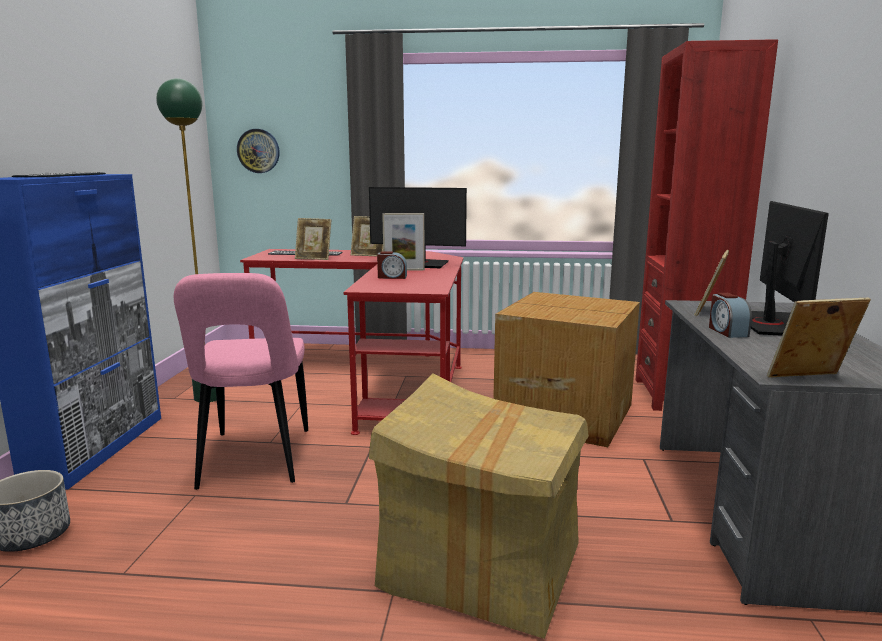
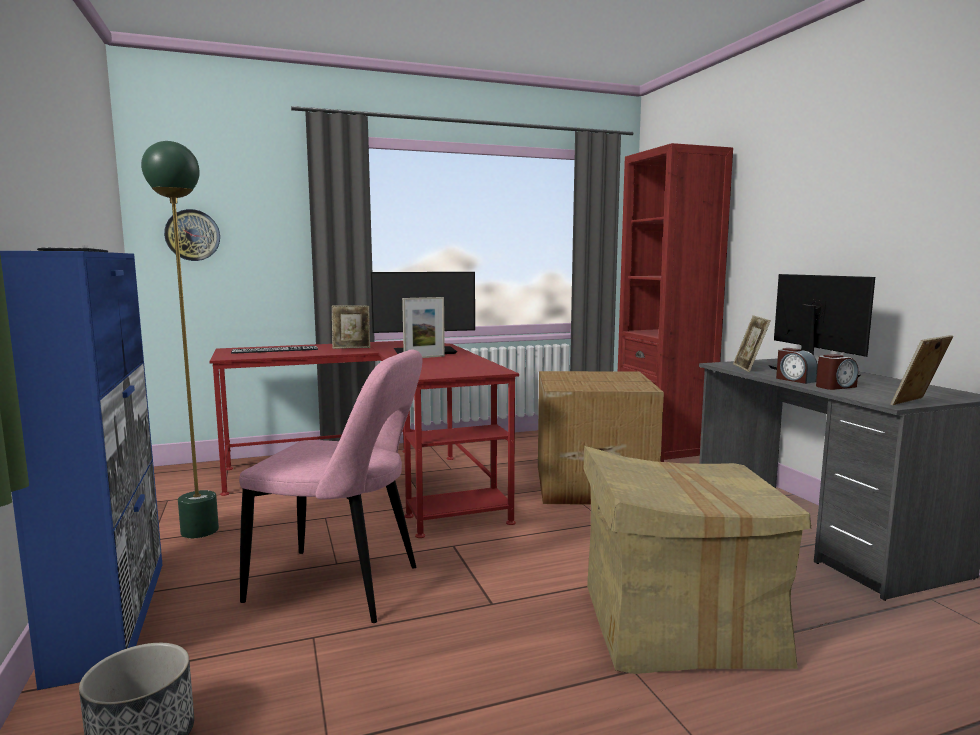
camera: 25 degrees left, 5 degrees down
(254, 461) = (341, 586): pink chair -> pink chair turned 45 degrees counterclockwise
(314, 258) = (298, 354): picture frame -> none
(392, 277) = (428, 364): alarm clock -> alarm clock (835, 387)

